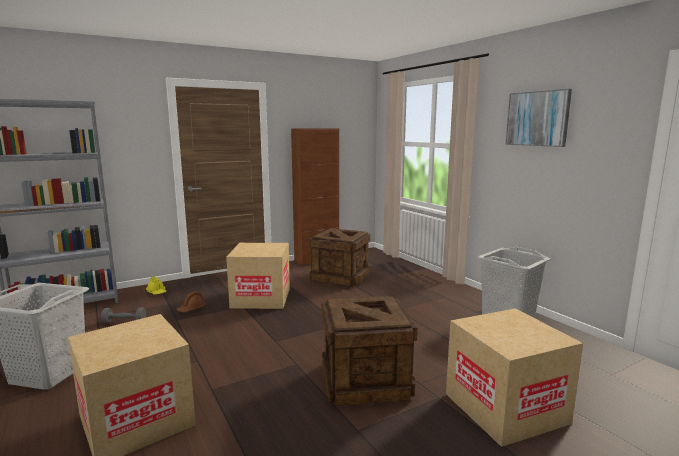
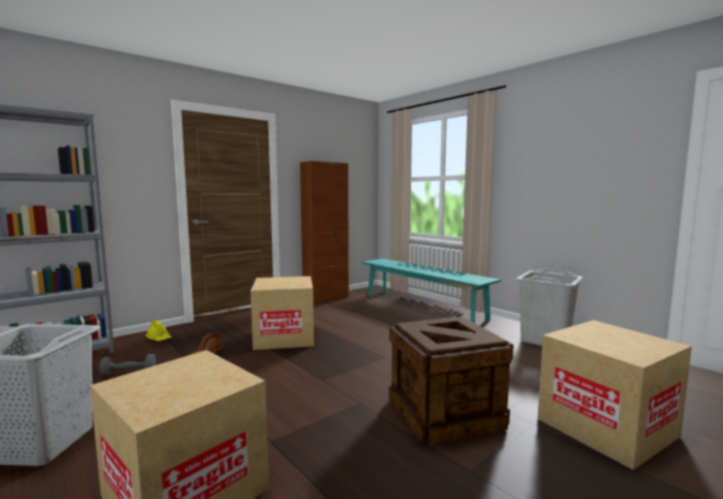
camera: 10 degrees left, 5 degrees down
(340, 277) = (359, 313): crate -> none
(405, 274) = (422, 306): none -> turquoise bench
(537, 118) = (559, 144): picture -> none

